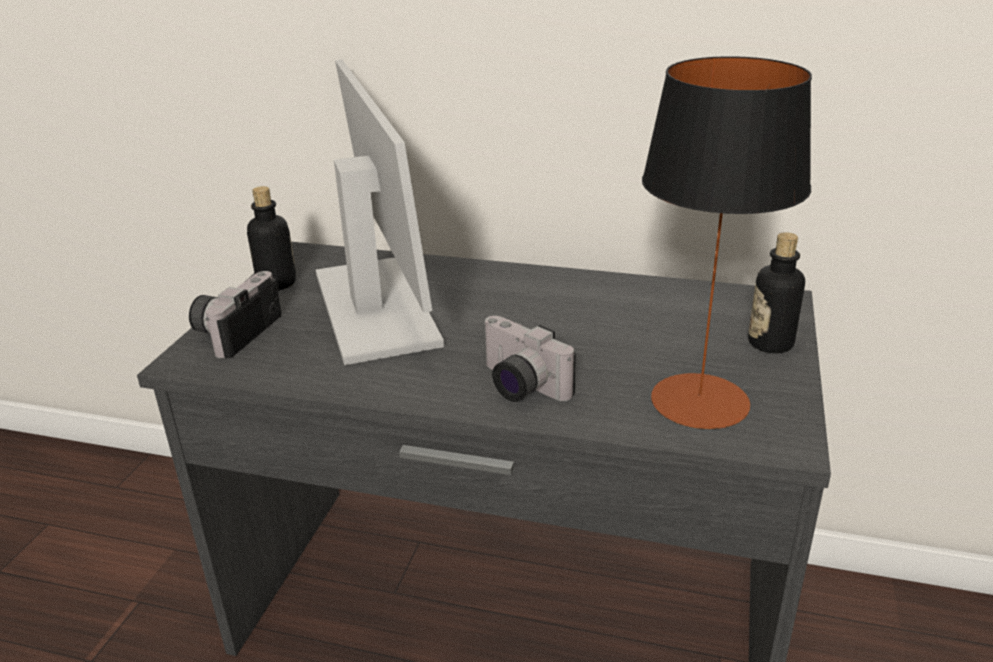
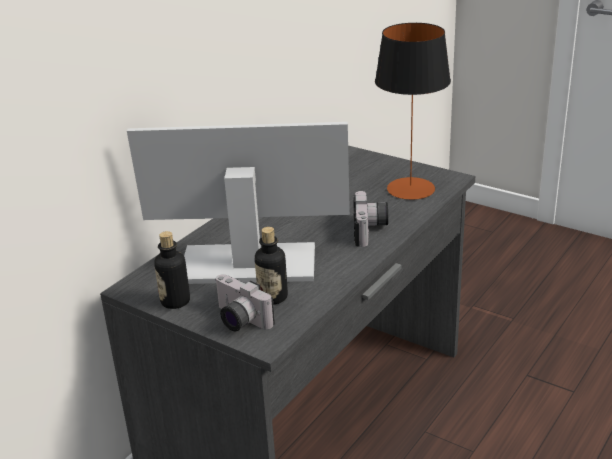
camera: 70 degrees left, 0 degrees up
(517, 386) = (370, 230): camera -> camera turned 60 degrees counterclockwise
(770, 343) = (372, 162): bottle -> bottle (273, 297)

